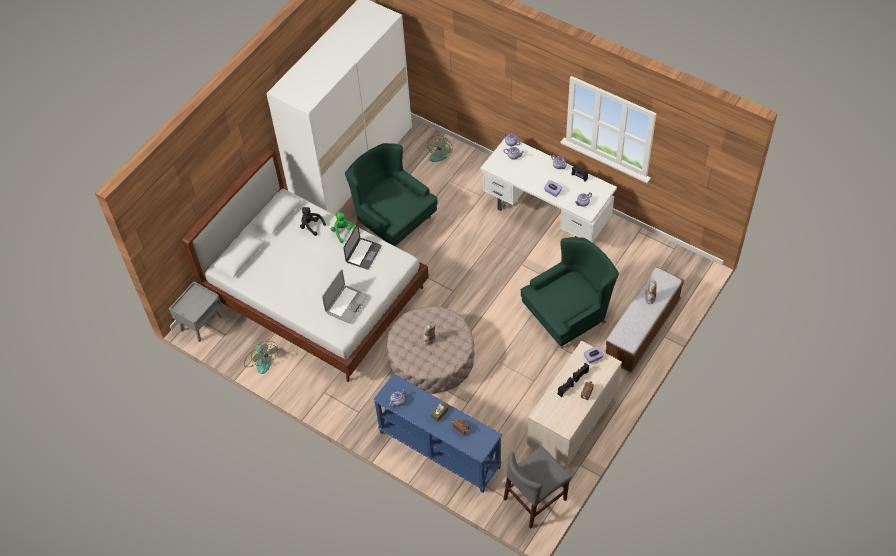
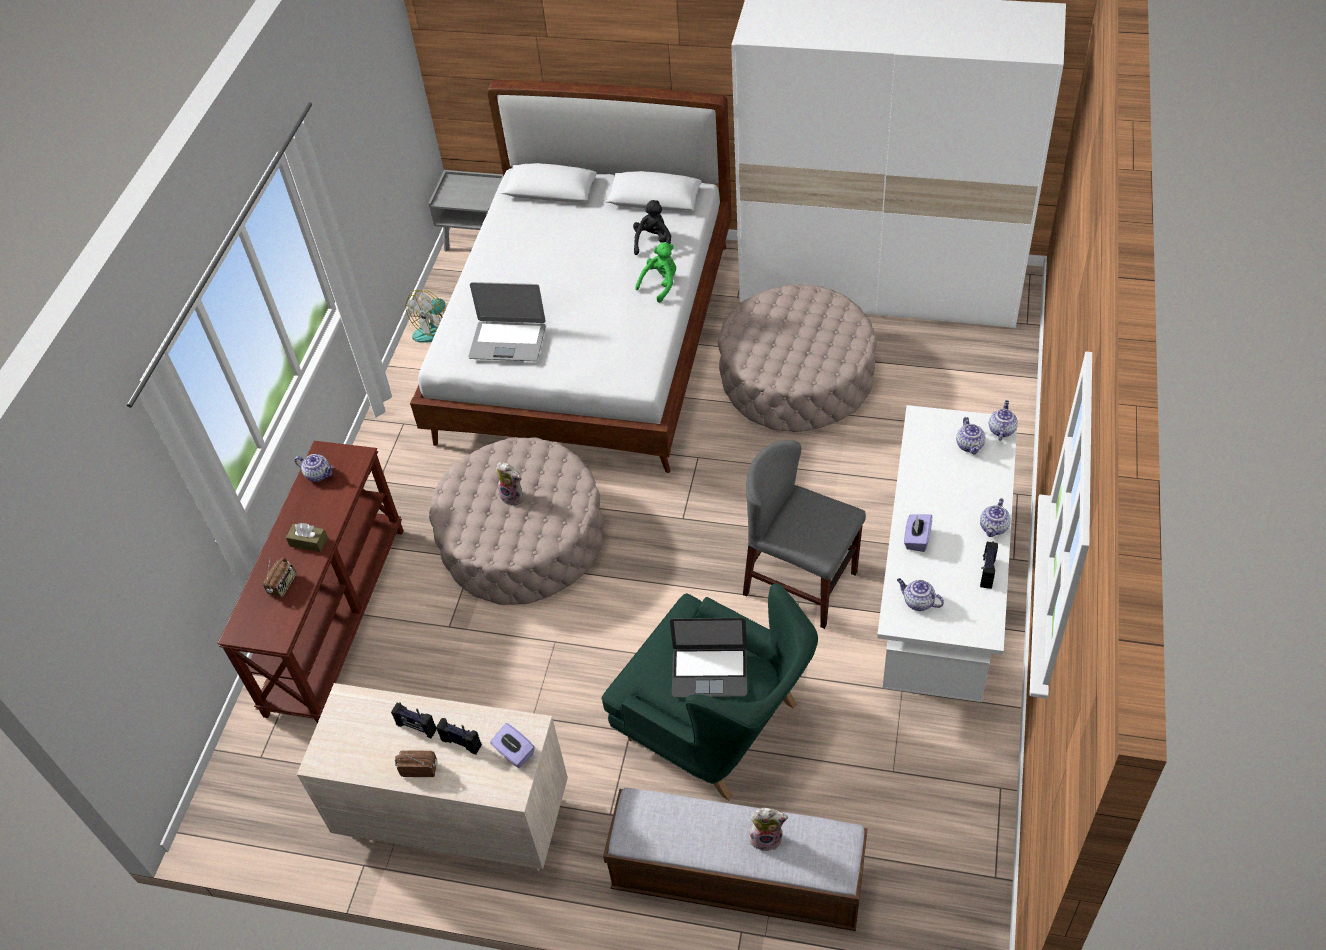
camera: 70 degrees right, 5 degrees down
(363, 253) = (626, 325): laptop -> laptop (709, 672)
(392, 218) = (796, 378): green armchair -> beige ottoman
(439, 450) = (335, 618): blue console table -> brown console table
(440, 153) = (986, 388): fan -> none
(535, 499) = (267, 809): grey chair -> grey chair (800, 583)

